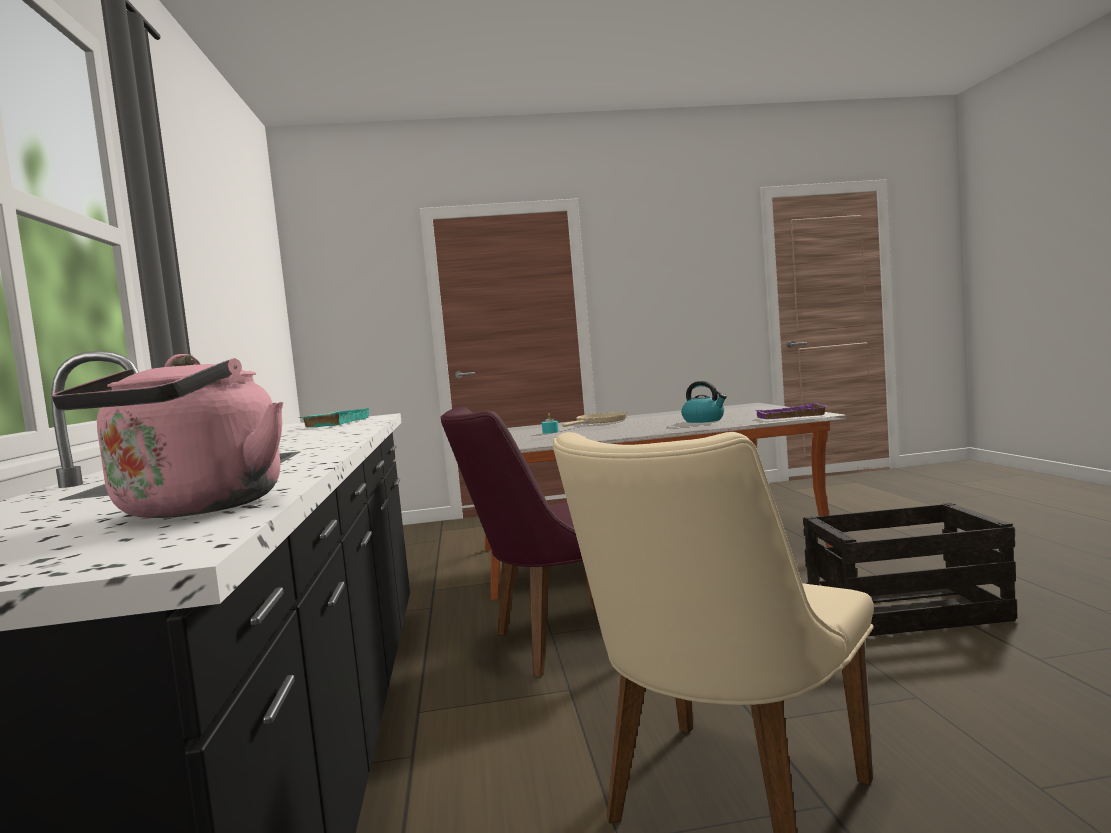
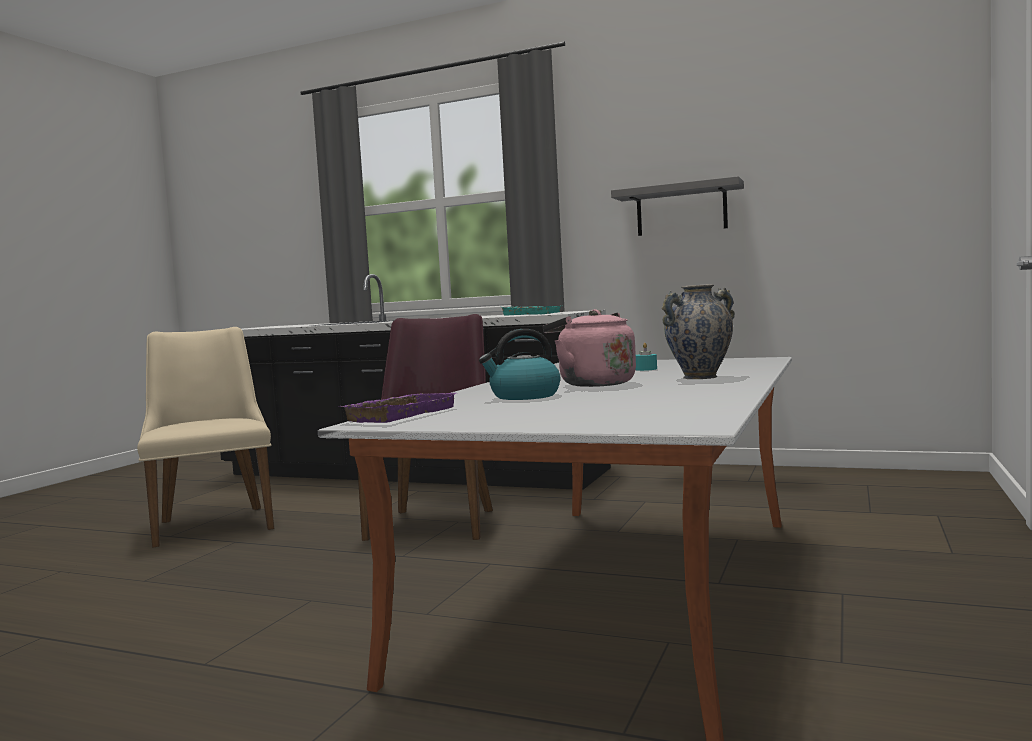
camera: 120 degrees right, 0 degrees up
(193, 509) = (270, 327): pink kettle -> pink kettle (593, 384)
(215, 311) = (681, 210): none -> grey shelf
(599, 422) = (700, 377): beige frying pan -> vase
(906, 610) = (188, 638): crate -> none

